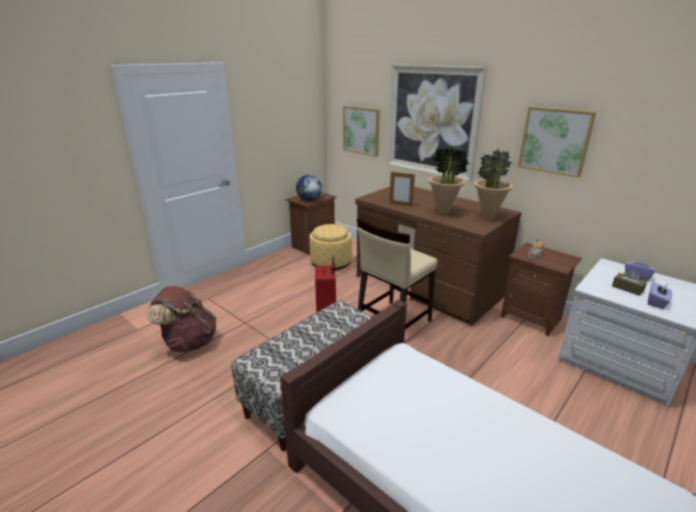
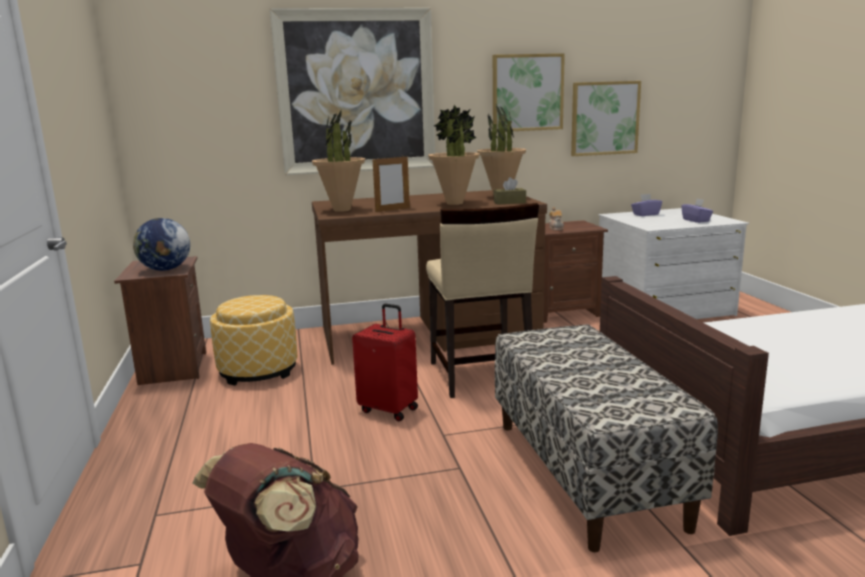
camera: 55 degrees left, 10 degrees down
(361, 130) = (212, 128): picture -> picture (604, 118)
(384, 195) = (342, 210): none -> potted plant
(627, 288) = (664, 220): brown tissue box -> brown tissue box (509, 202)

